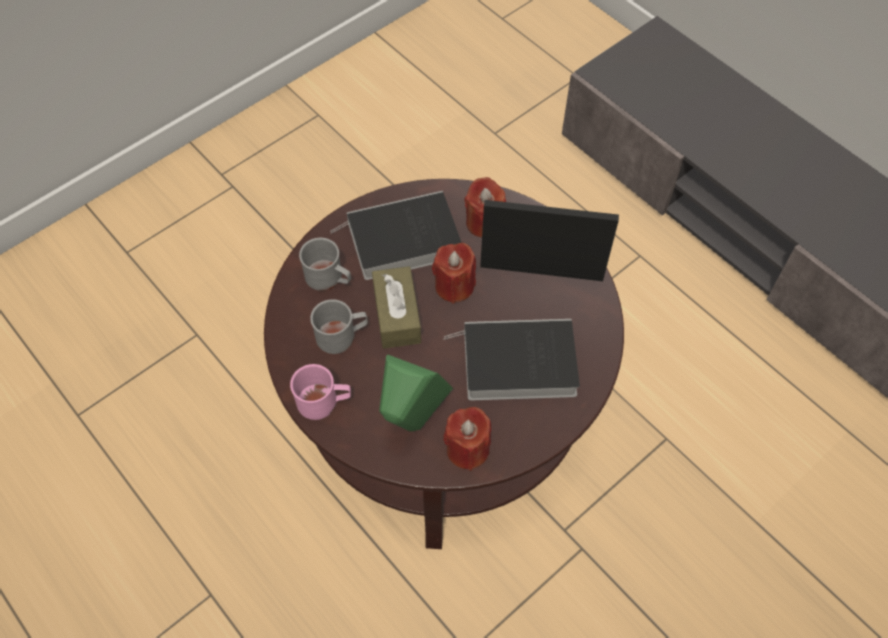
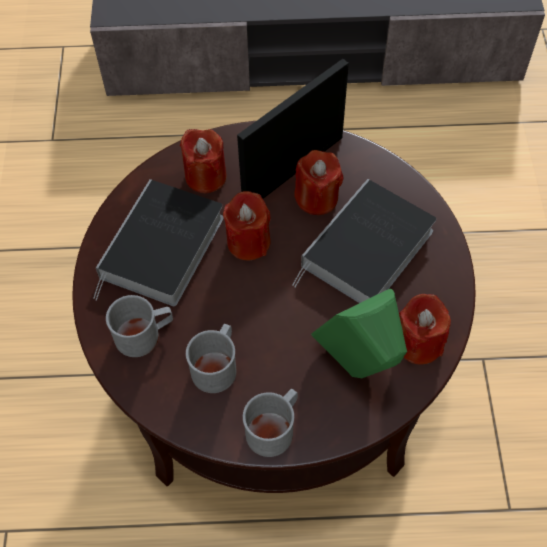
camera: 50 degrees left, 0 degrees up
(324, 401) = (274, 428): pink mug -> grey mug
(397, 315) = (237, 306): brown tissue box -> none
(532, 302) = (317, 198): none -> red candle

